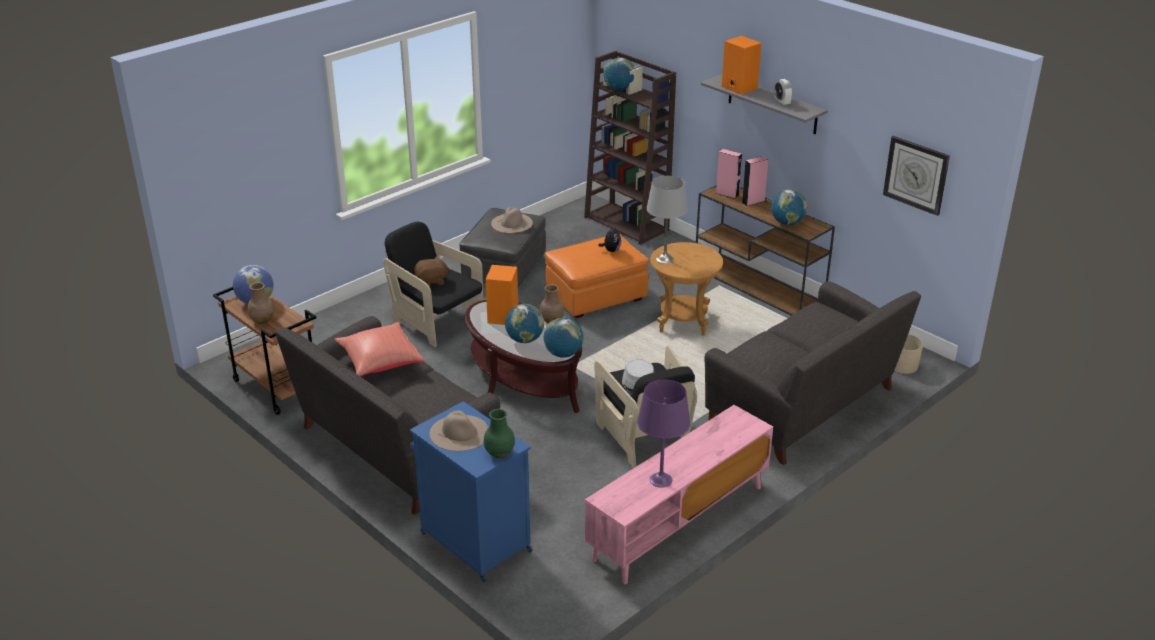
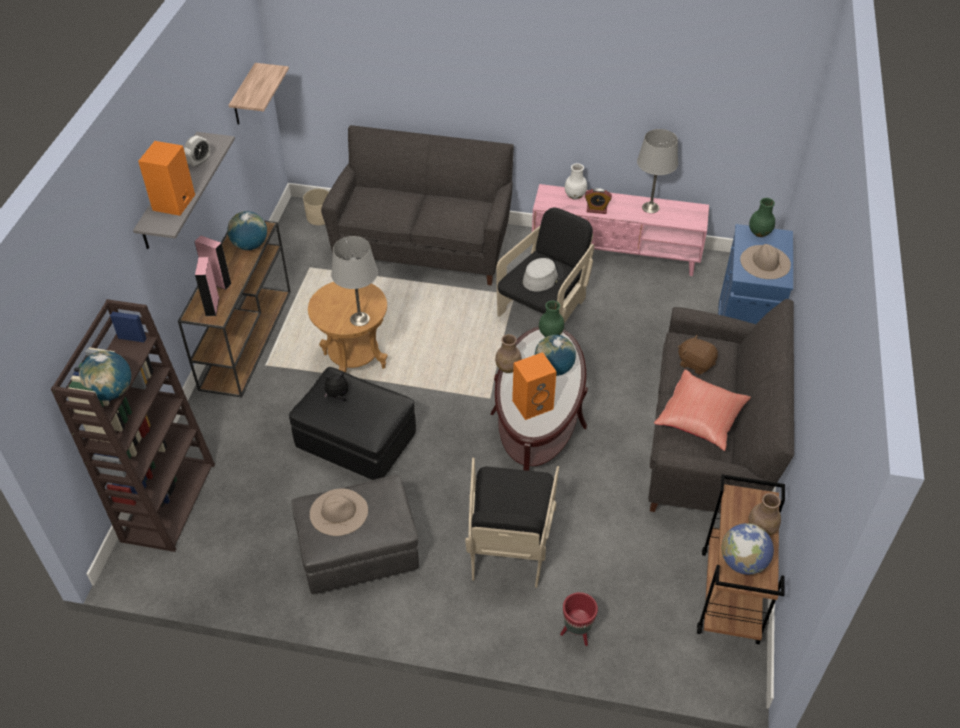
camera: 125 degrees left, 15 degrees up
(344, 319) = (576, 633): none -> red planter
(431, 281) = (517, 506): brown plush toy -> brown plush toy (695, 363)
(563, 354) = (550, 334): globe -> green vase
(596, 296) = (356, 443): orange ottoman -> black ottoman
(661, 480) = (650, 207): purple table lamp -> grey table lamp
(693, 442) = (596, 210): none -> alarm clock
(730, 439) = (575, 195): none -> white vase
(916, 175) = (244, 96): wall clock -> shelf

